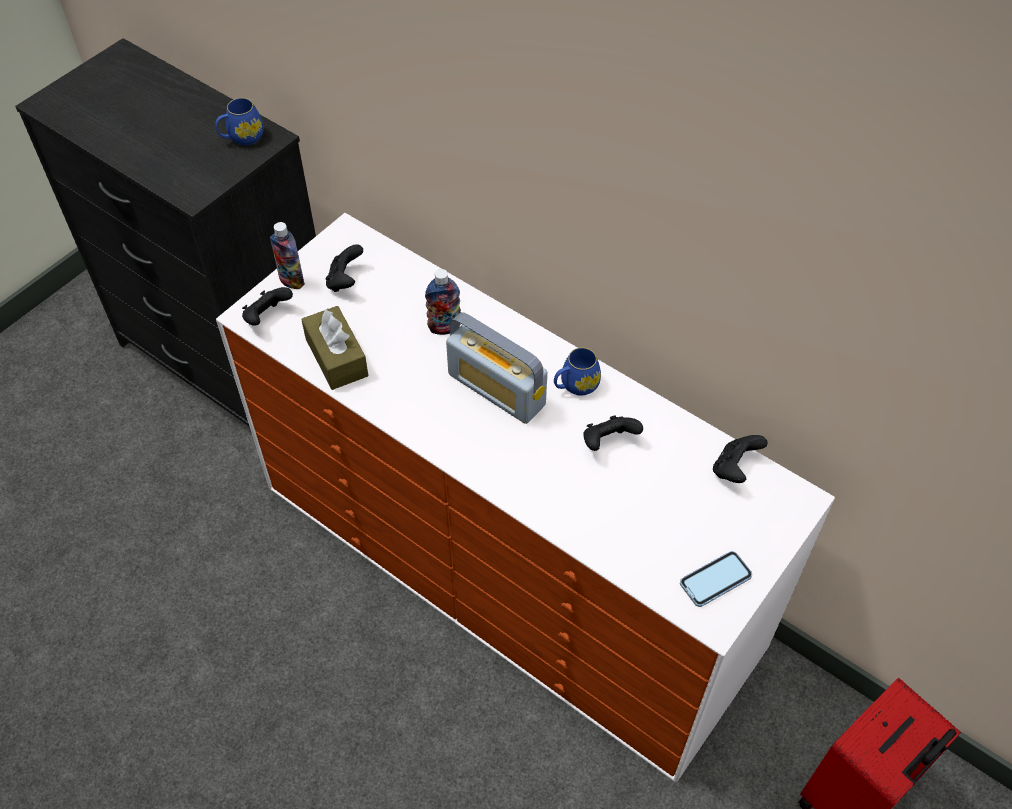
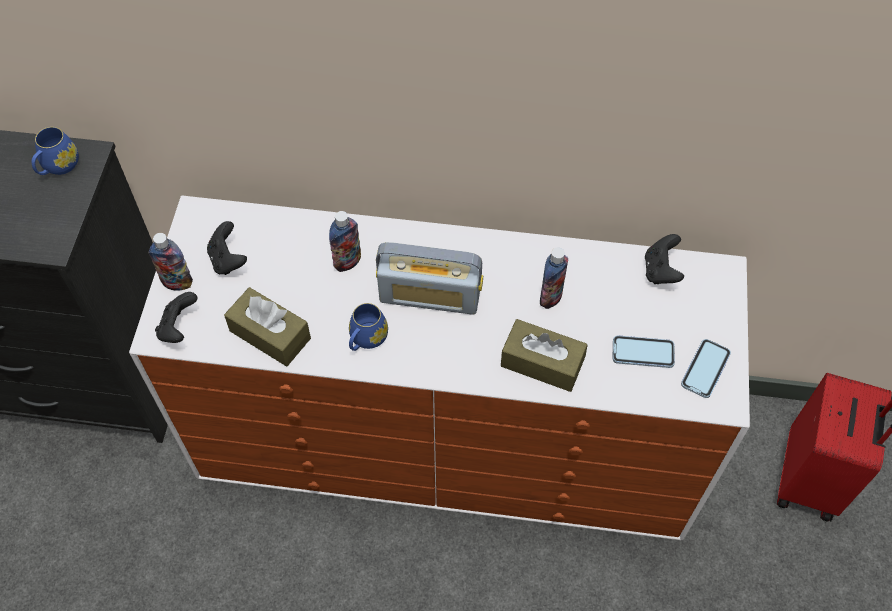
camera: 30 degrees left, 5 degrees up
(558, 496) = (542, 363): none -> brown tissue box
(575, 385) = (492, 261): blue mug -> blue mug (366, 339)
(608, 442) = (550, 297): black game controller -> bottle
(663, 534) = (643, 353): none -> phone

